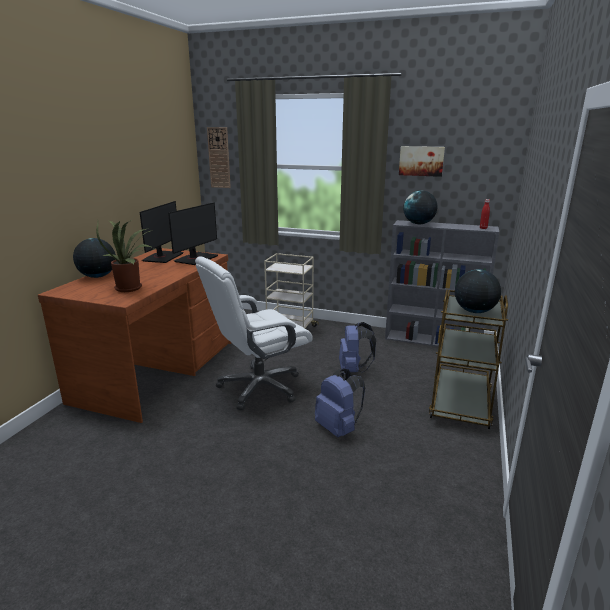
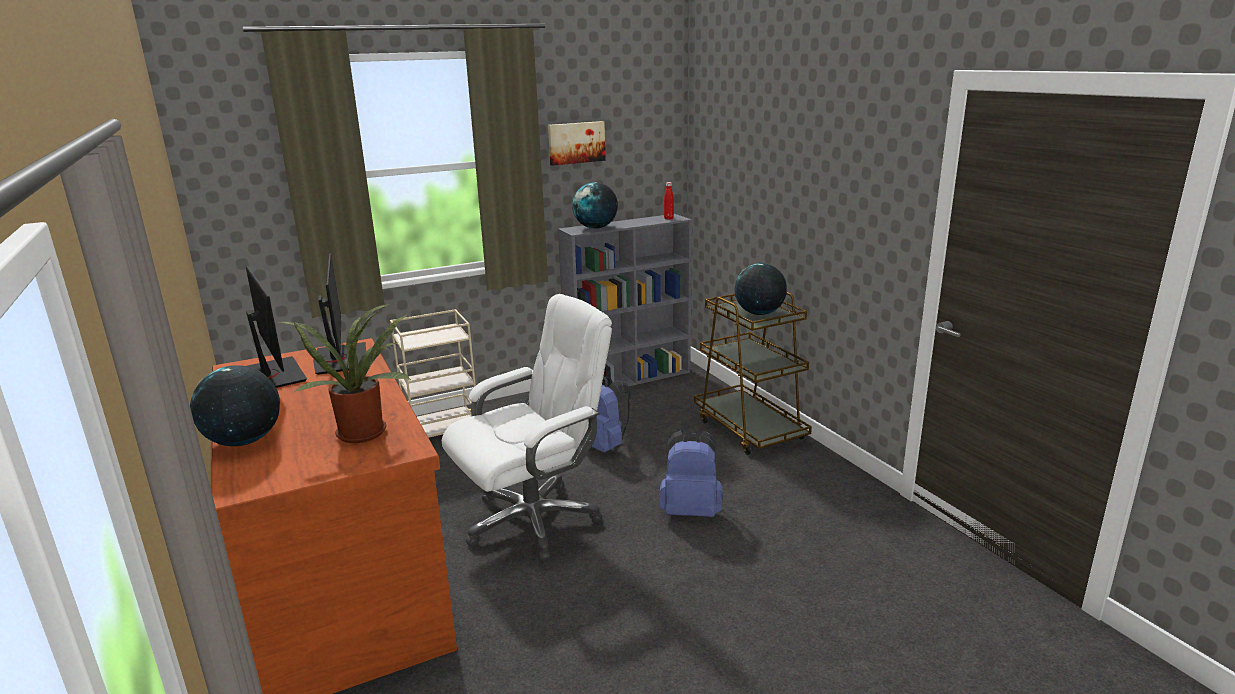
camera: 45 degrees left, 0 degrees up
(219, 158) = (229, 173): wall clock -> none
(259, 388) = (534, 520): white office chair -> white office chair turned 135 degrees counterclockwise

